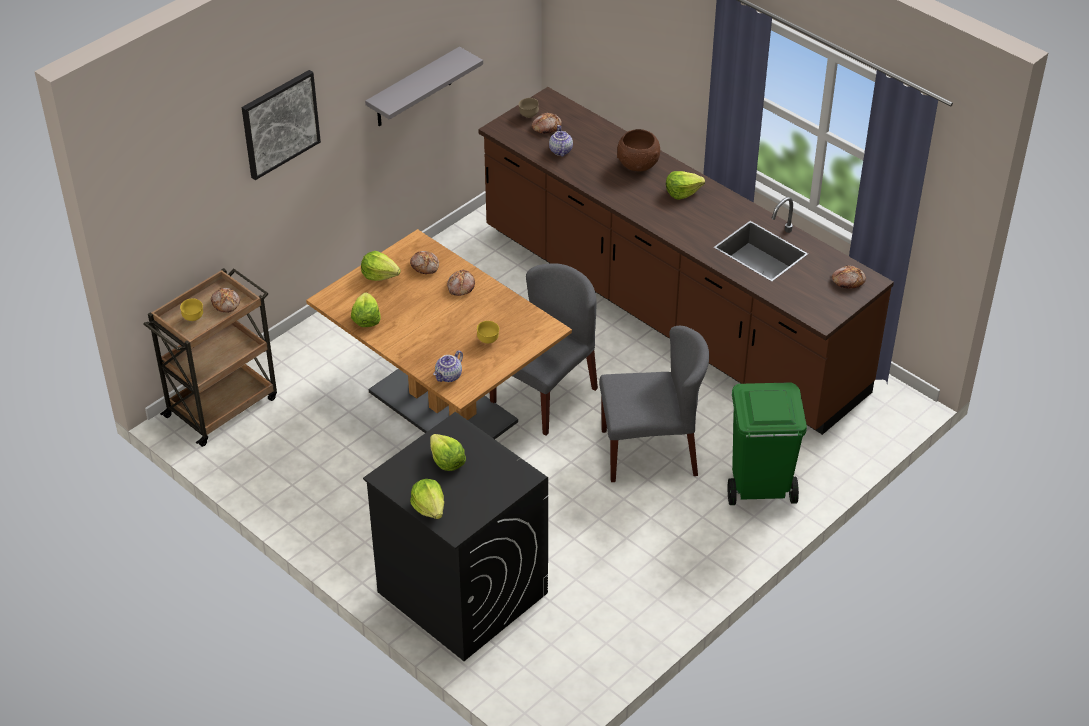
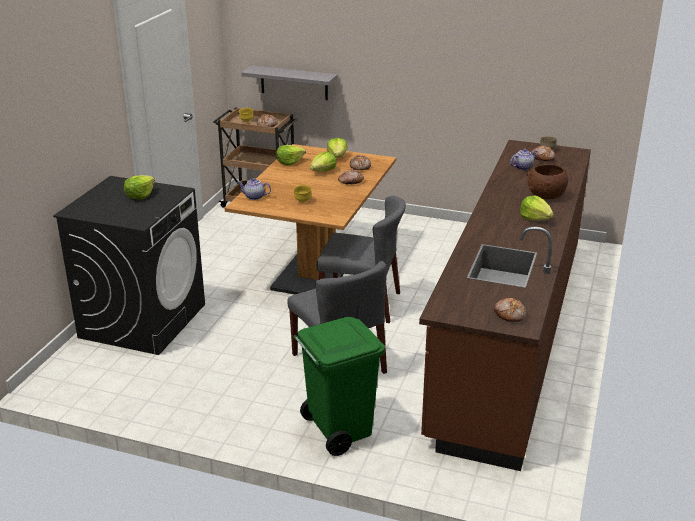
camera: 65 degrees right, 15 degrees down
(280, 123) = (356, 36): picture -> none
(413, 88) = (479, 83): grey shelf -> grey shelf (294, 83)
(429, 507) = (90, 199): lettuce -> lettuce (323, 171)

